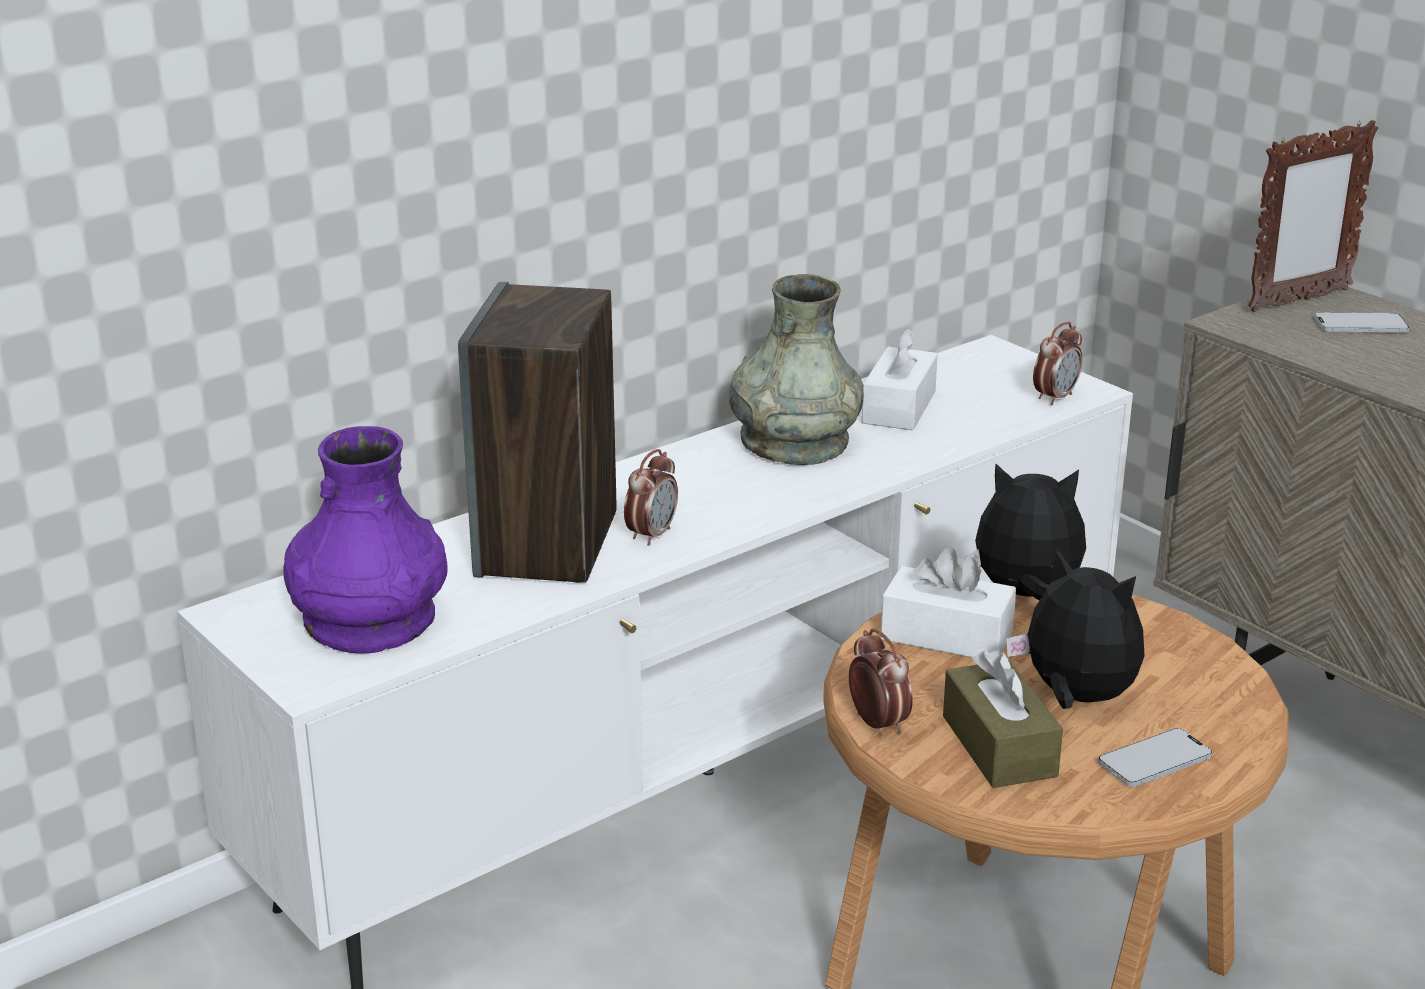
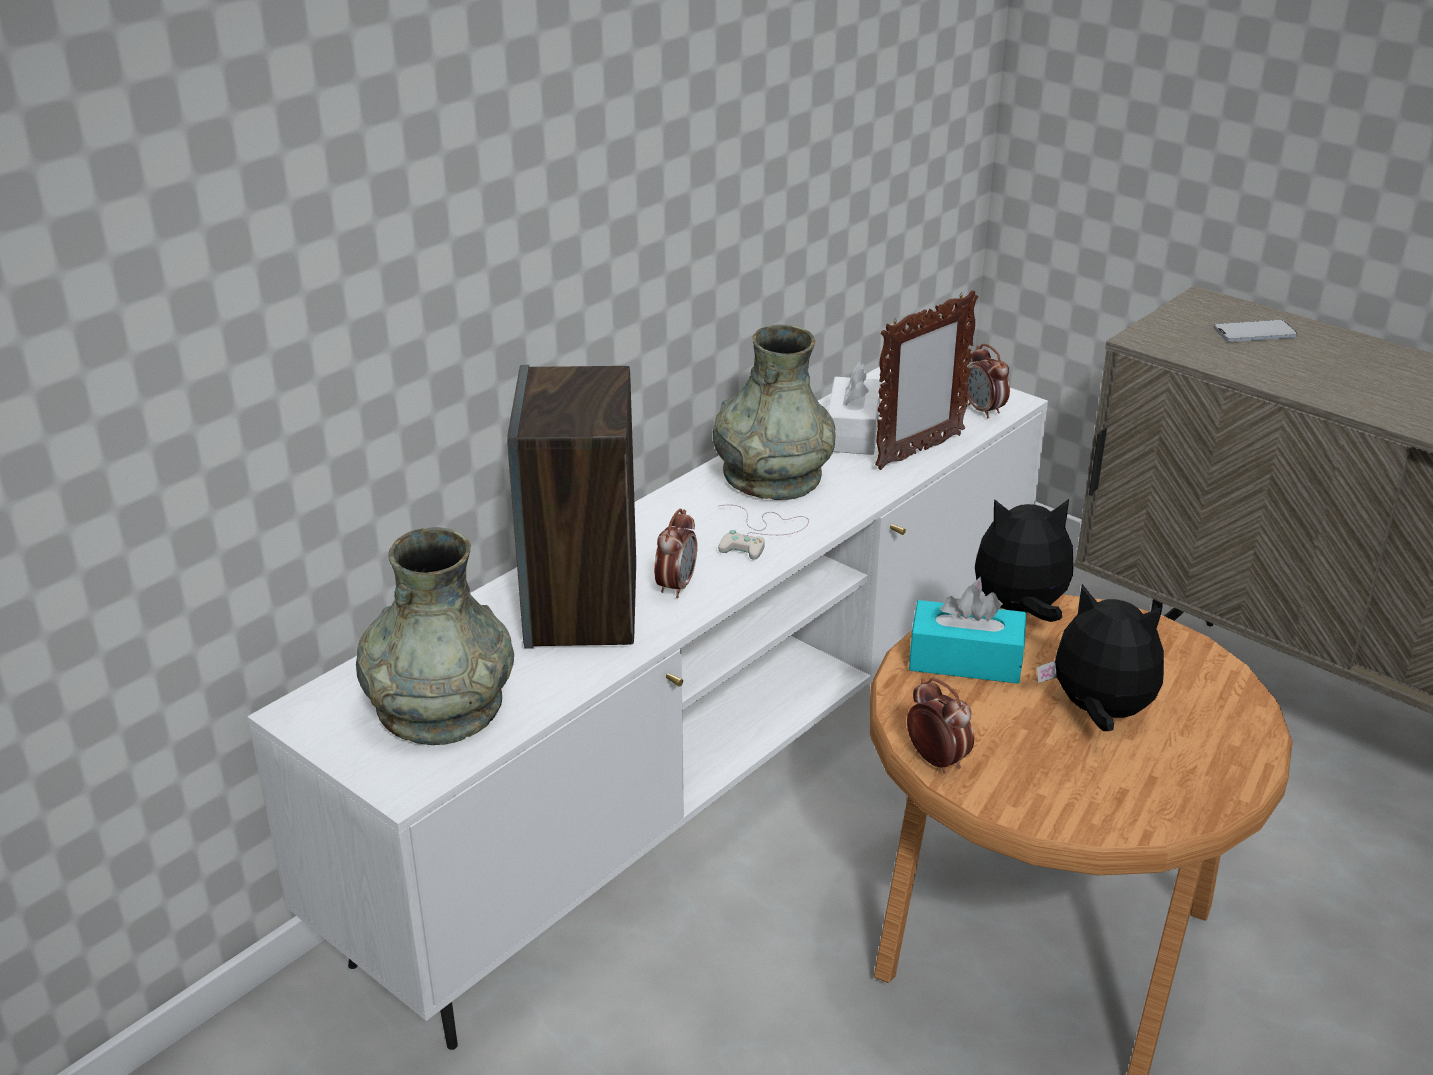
camera: 10 degrees left, 5 degrees up
(369, 619) = (439, 705): purple vase -> grey vase
(761, 494) = (761, 534): none -> white game controller
(946, 636) = (965, 660): white tissue box -> turquoise tissue box
(999, 746) = (1050, 771): brown tissue box -> none
(1055, 397) = (984, 410): alarm clock -> alarm clock turned 120 degrees clockwise
(1154, 760) = (1189, 770): phone -> none
(1298, 300) = (1193, 312): picture frame -> picture frame (918, 452)

